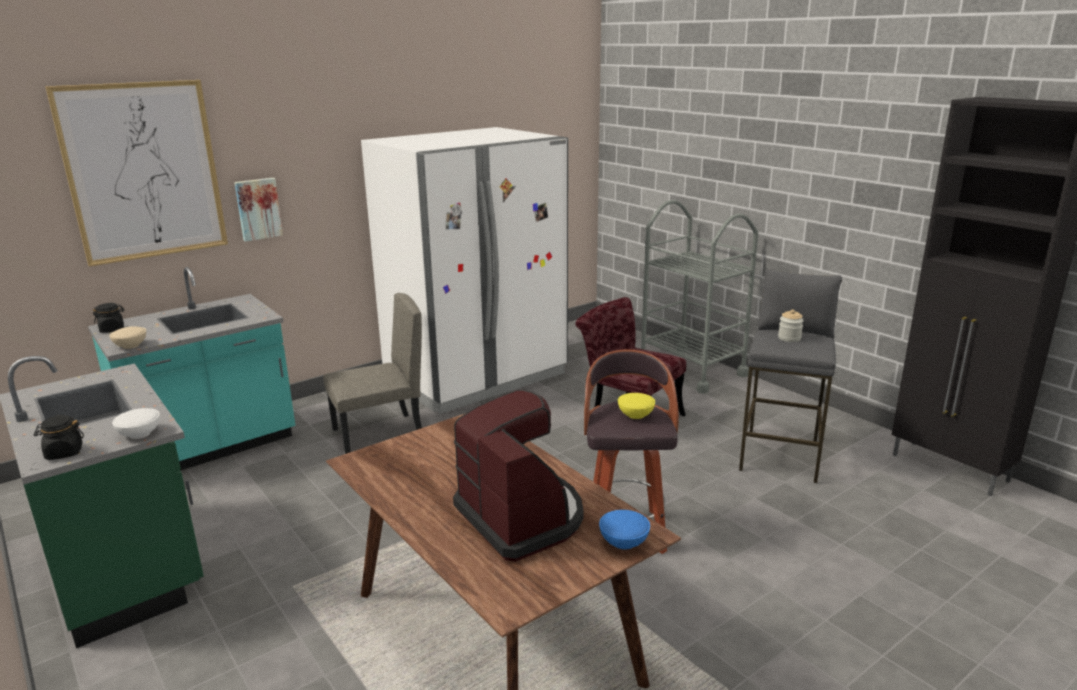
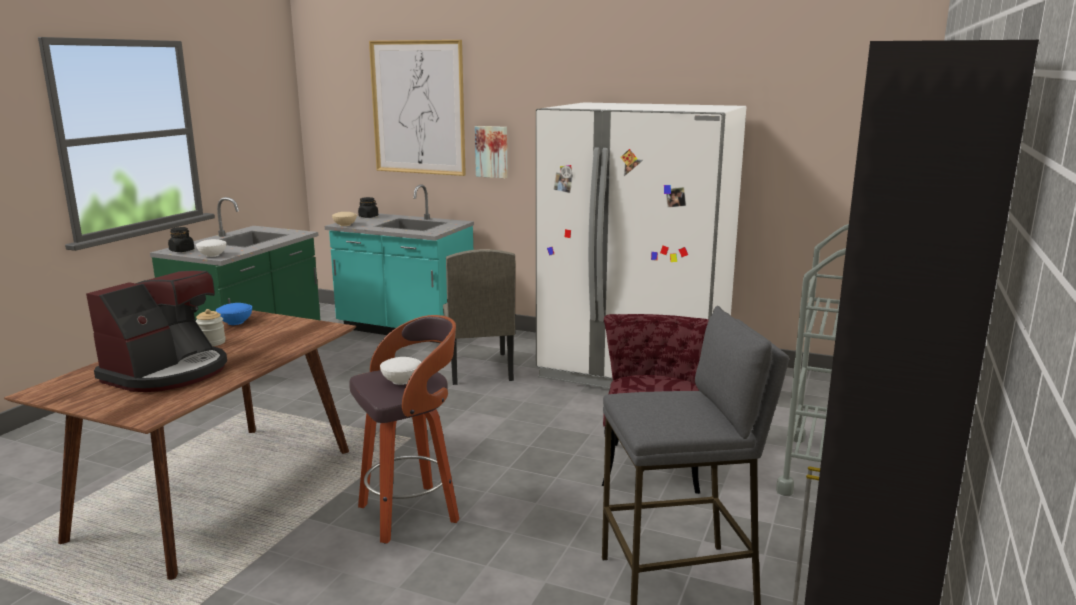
camera: 60 degrees right, 5 degrees down
(378, 435) = (478, 368): beige chair -> beige chair turned 45 degrees clockwise
(624, 542) = (132, 411): blue bowl -> blue bowl (235, 322)
(635, 415) = (401, 380): yellow bowl -> white bowl
(789, 338) = (675, 405): jar -> jar (212, 342)

